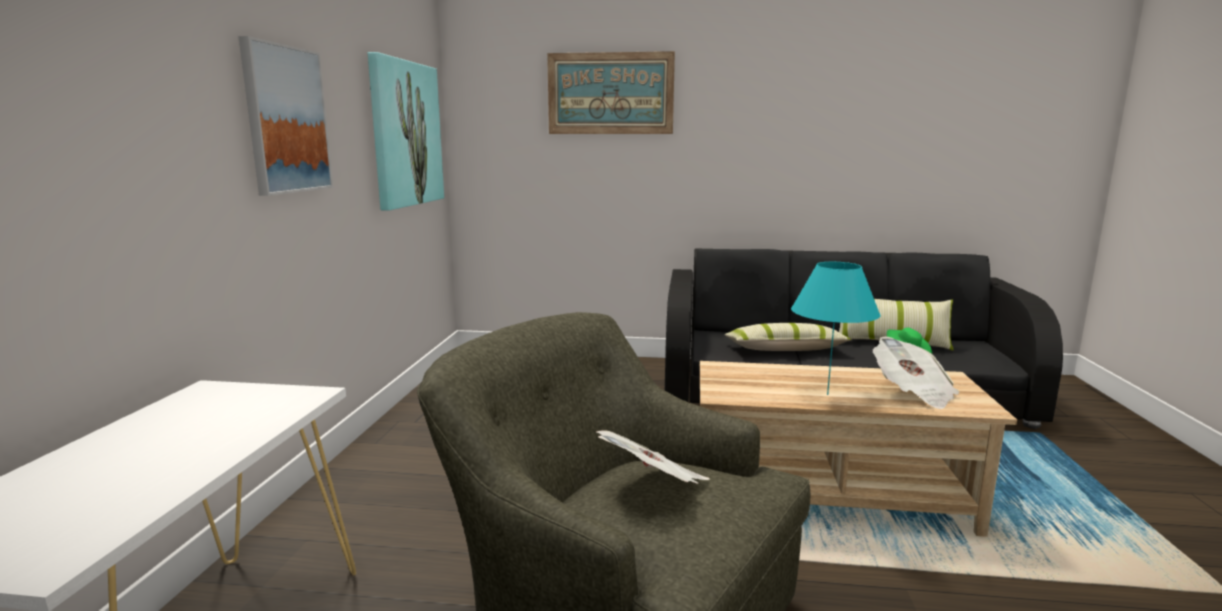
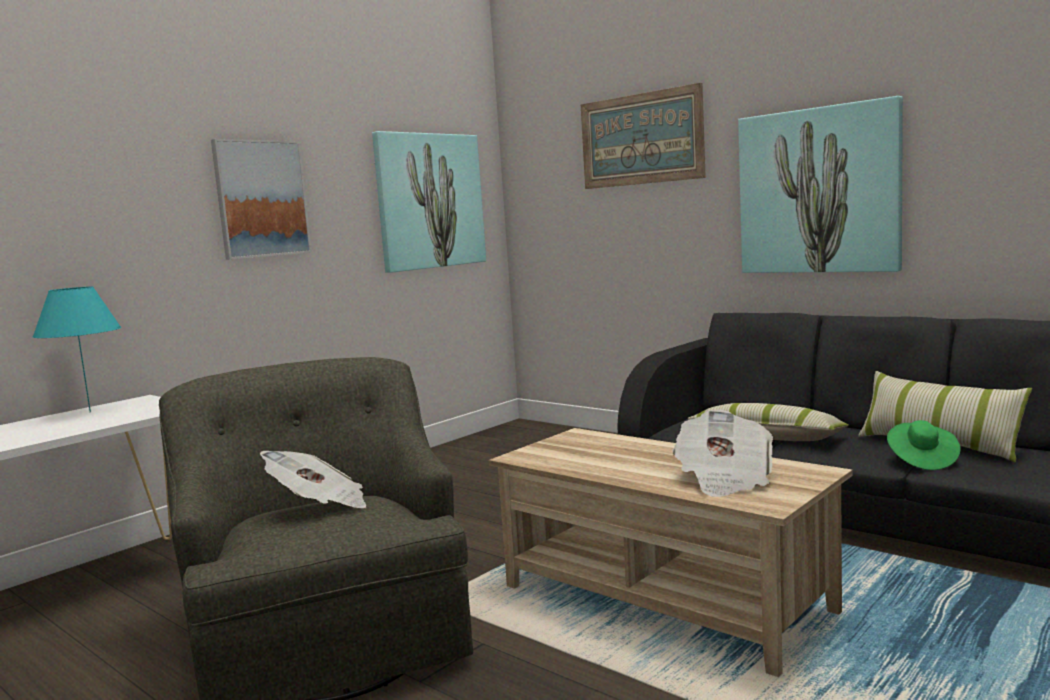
camera: 35 degrees right, 5 degrees down
(770, 153) = (818, 191): none -> picture
(827, 394) = (624, 468): turquoise table lamp -> turquoise table lamp (89, 412)

